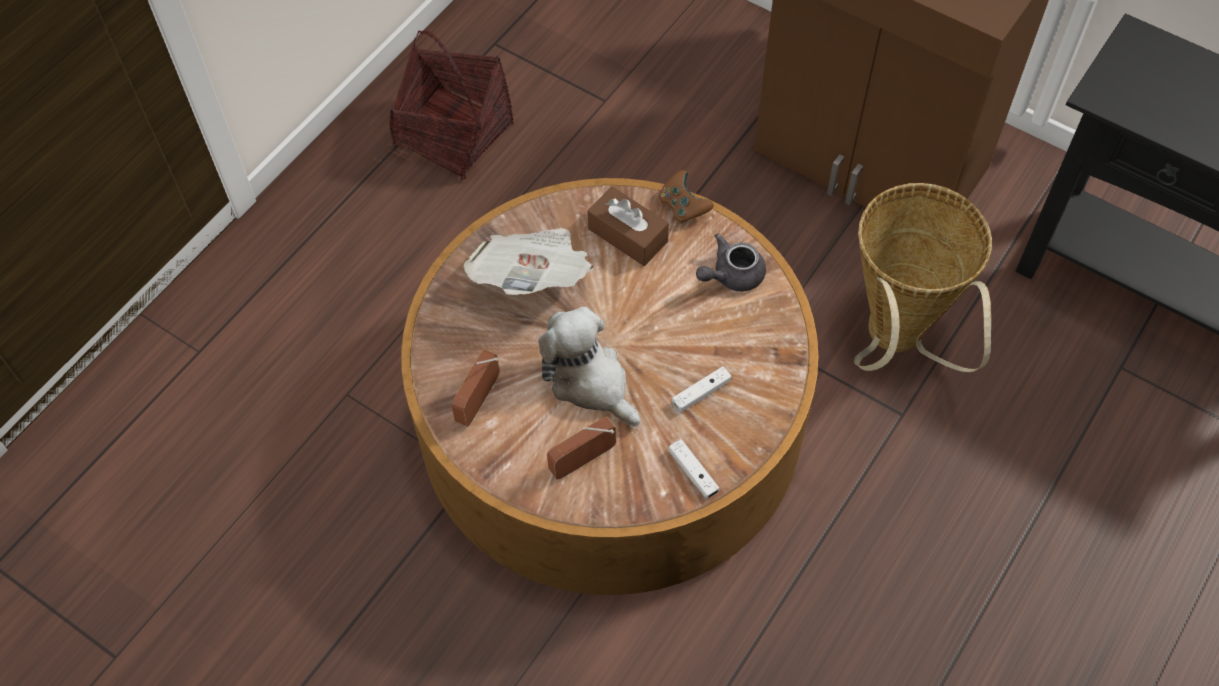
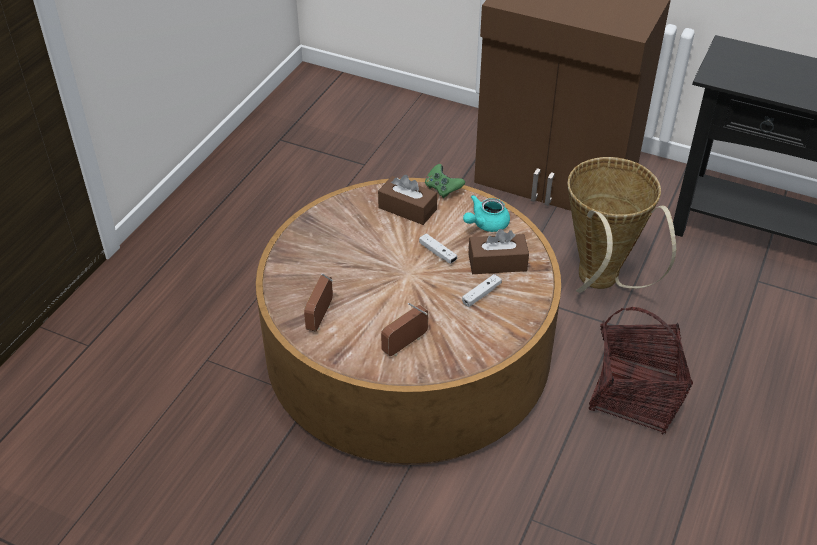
camera: 10 degrees left, 15 degrees down
(454, 135) = (260, 194): basket -> basket (635, 396)
(533, 278) = (345, 240): newspaper -> none
(590, 381) = (399, 296): plush toy -> none
(683, 206) = (442, 189): brown game controller -> green game controller
(693, 472) = (487, 342): white game controller -> white game controller (437, 253)
(731, 275) = (486, 224): grey teapot -> turquoise teapot
(733, 343) = (497, 263): none -> brown tissue box

